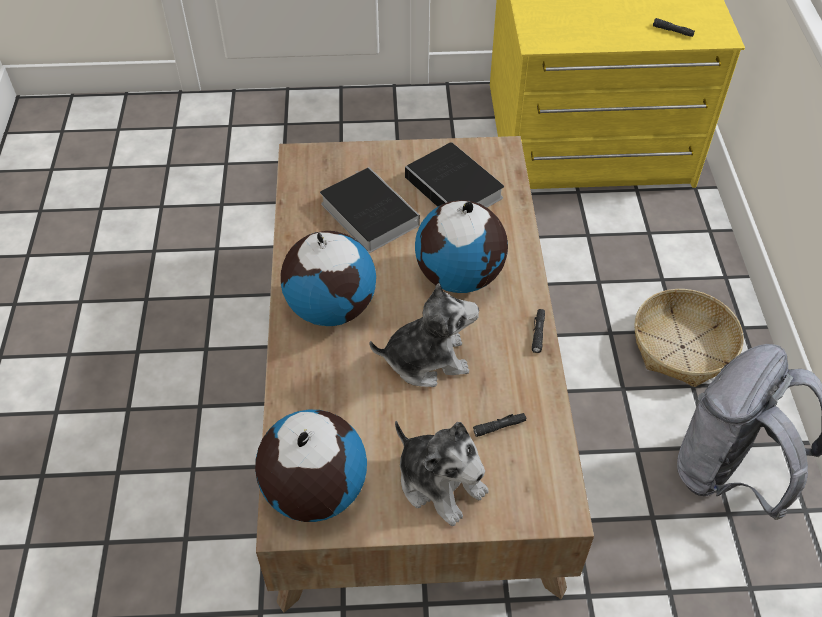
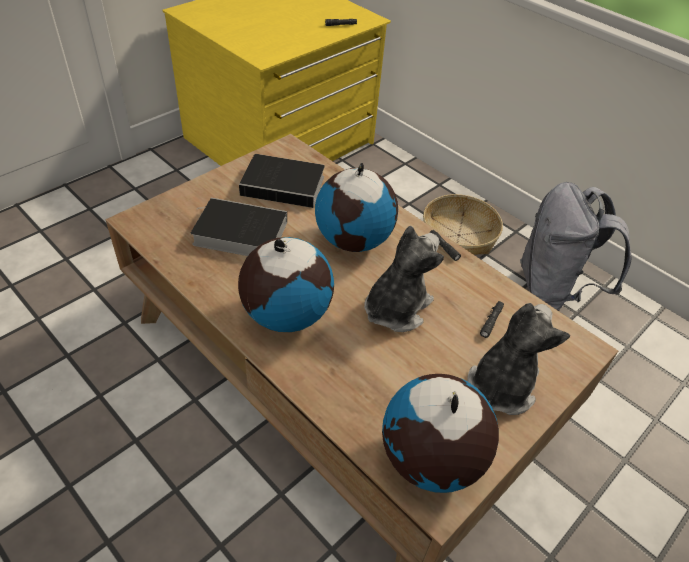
camera: 45 degrees left, 5 degrees down
(440, 482) = (501, 385): plush toy -> plush toy turned 60 degrees counterclockwise

